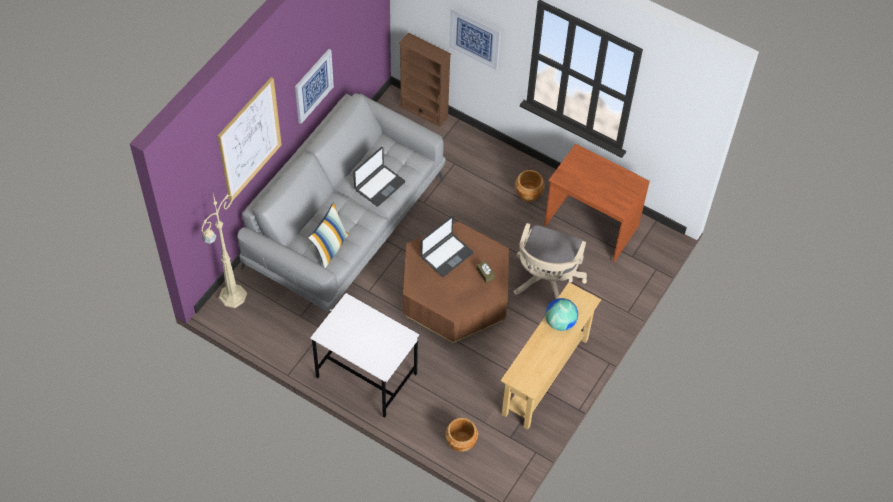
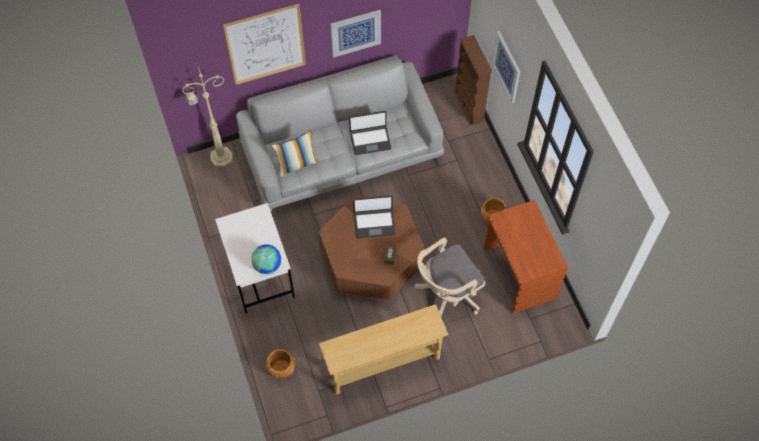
camera: 40 degrees right, 5 degrees up
(560, 322) = (401, 330): globe -> globe (267, 265)

